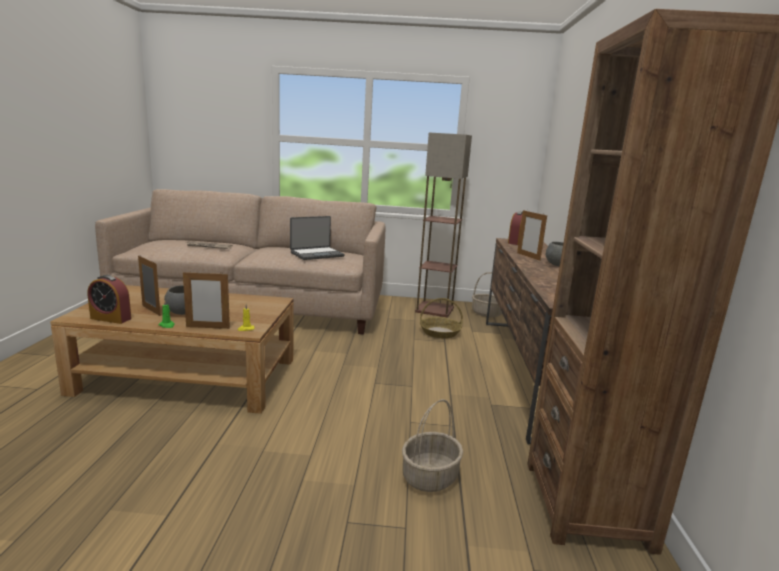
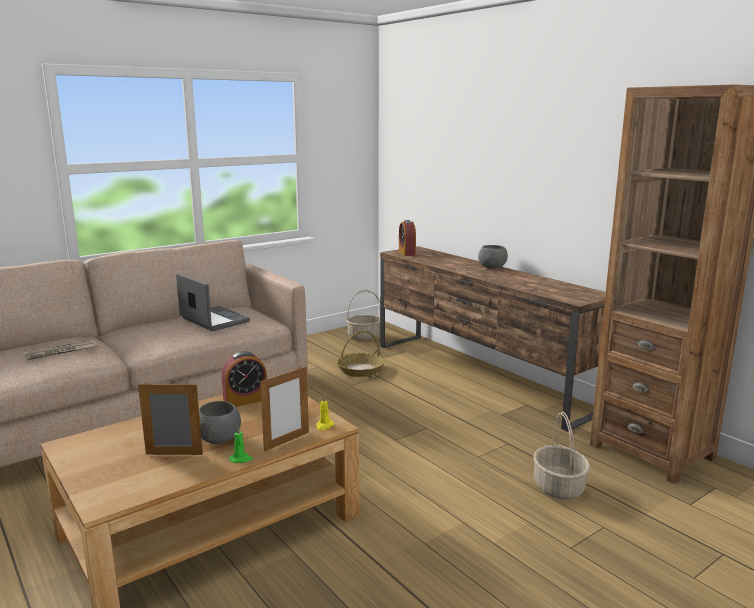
camera: 40 degrees left, 0 degrees up
(111, 318) = (155, 483): alarm clock -> alarm clock (245, 400)
(316, 254) = (213, 320): laptop -> laptop turned 60 degrees counterclockwise
(435, 309) = (315, 349): floor lamp -> none
(528, 256) = (453, 265): picture frame -> none

